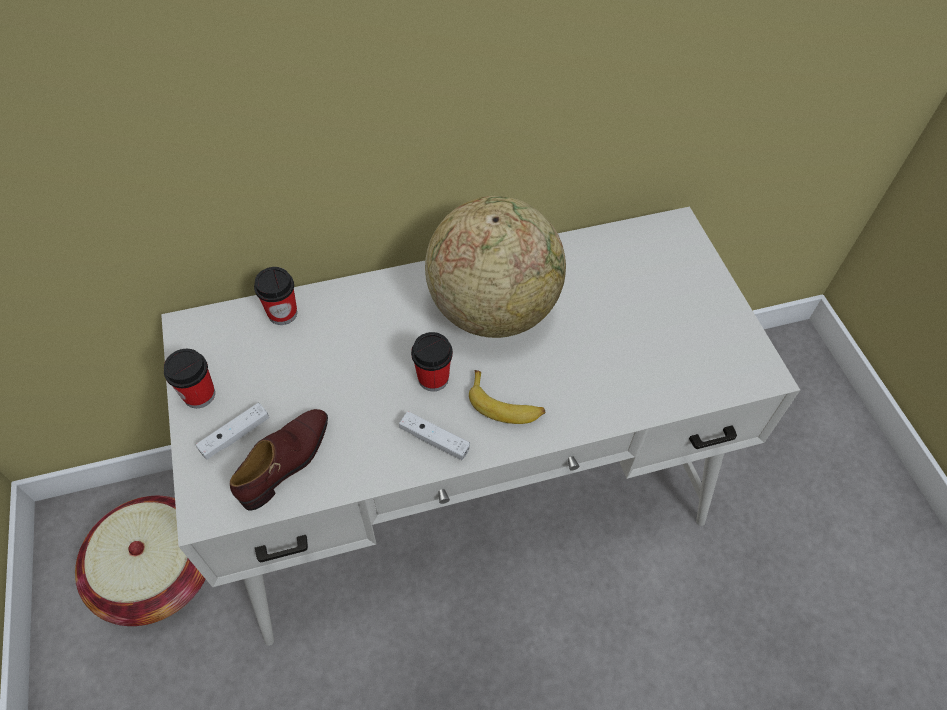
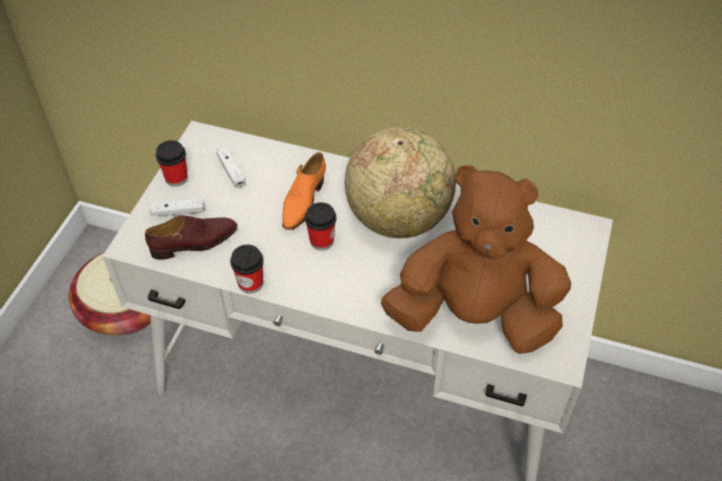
camera: 35 degrees right, 5 degrees down
(282, 313) = (261, 154): cup -> cup (250, 283)
(375, 344) = (303, 201): none -> orange shoe
(434, 440) = (291, 278): white game controller -> white game controller (231, 171)
(505, 405) = (354, 281): banana -> none
(650, 373) = (474, 316): none -> brown plush toy

